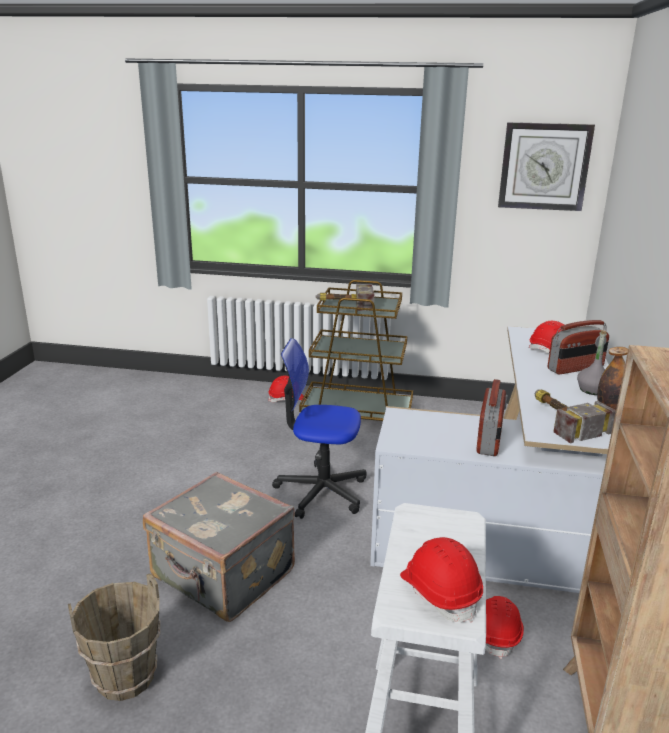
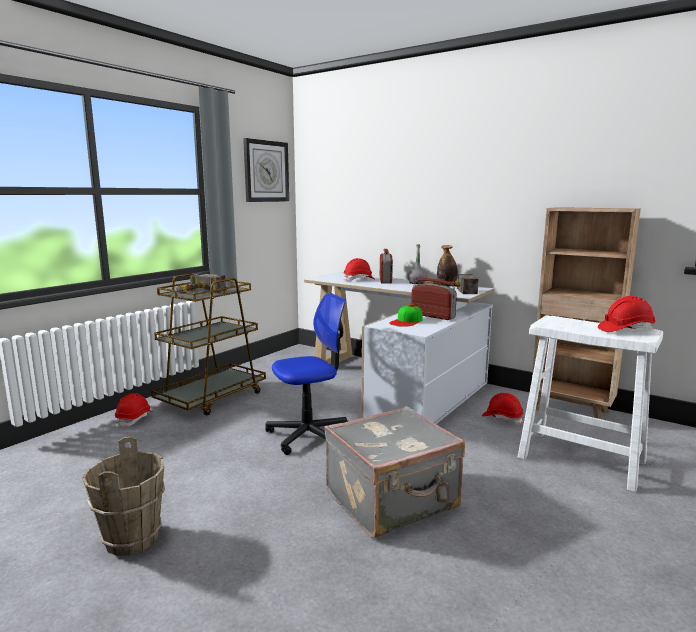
camera: 65 degrees left, 10 degrees down
(126, 677) = (509, 575): brown bucket -> brown bucket (133, 538)
(321, 491) = (309, 435): office chair -> office chair turned 150 degrees counterclockwise
(438, 427) = (406, 321): none -> cap

